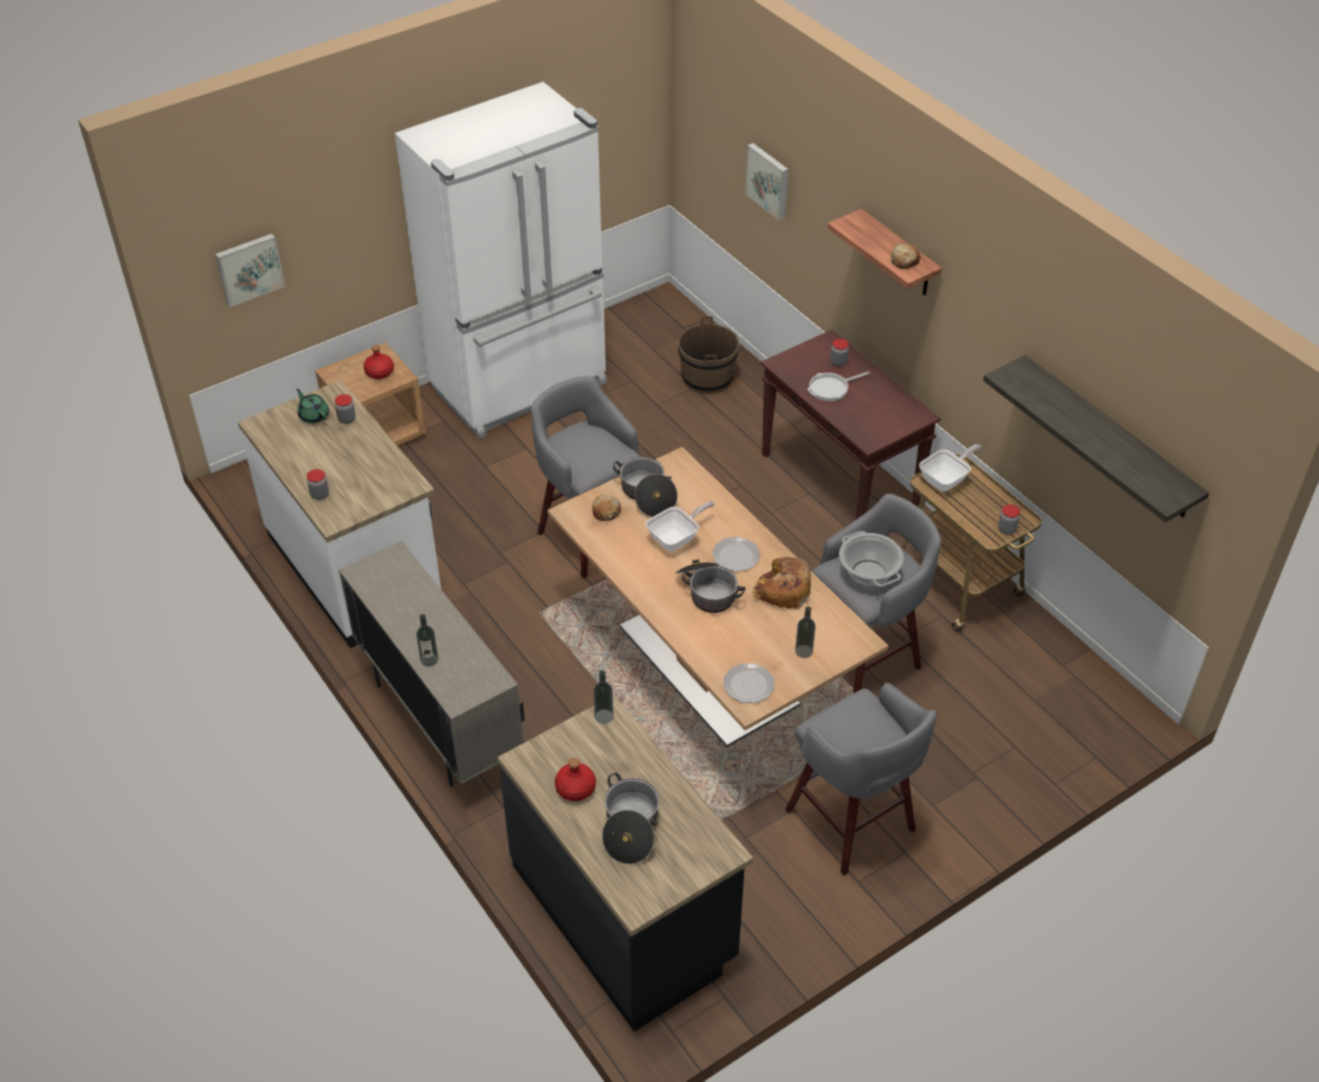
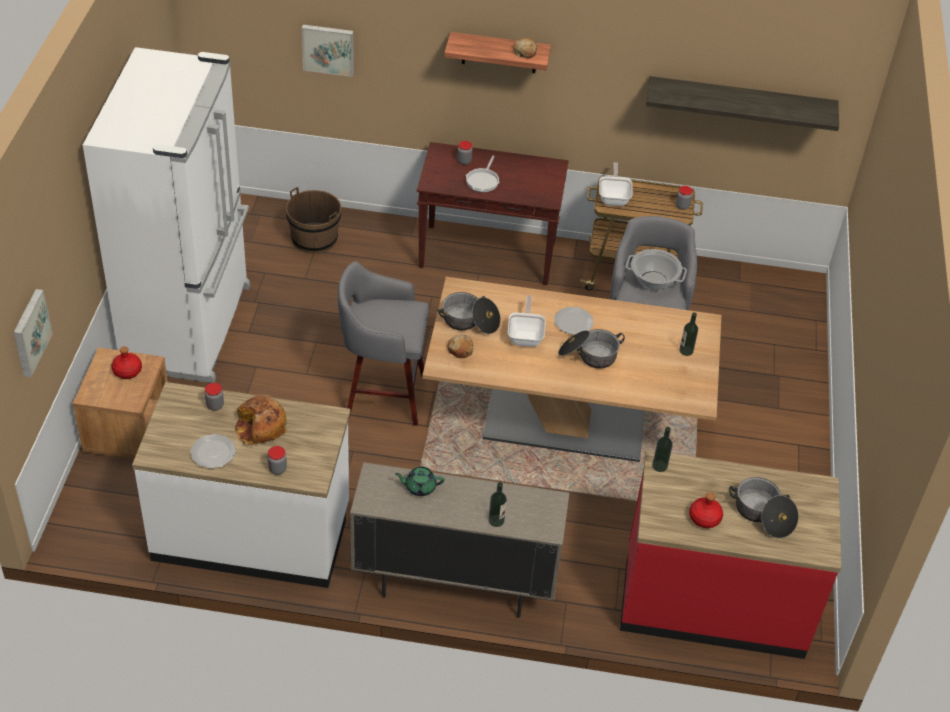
camera: 50 degrees left, 0 degrees up
(313, 415) = (185, 419): green teapot -> green teapot (419, 487)
(625, 913) = (713, 601): black counter -> red counter
(749, 684) = (685, 391): plate -> plate (213, 452)
(782, 590) = (626, 323): bread -> bread (260, 427)
(852, 823) = (755, 451): grey stool -> none

